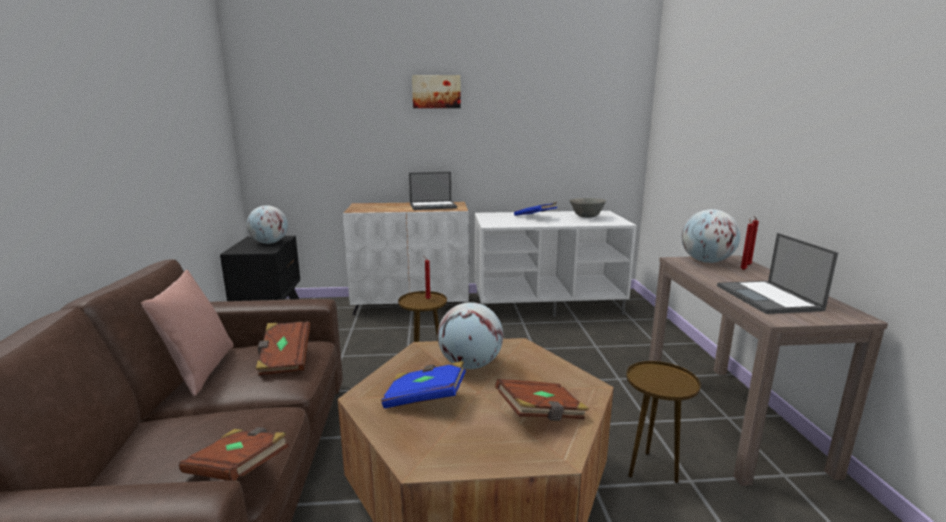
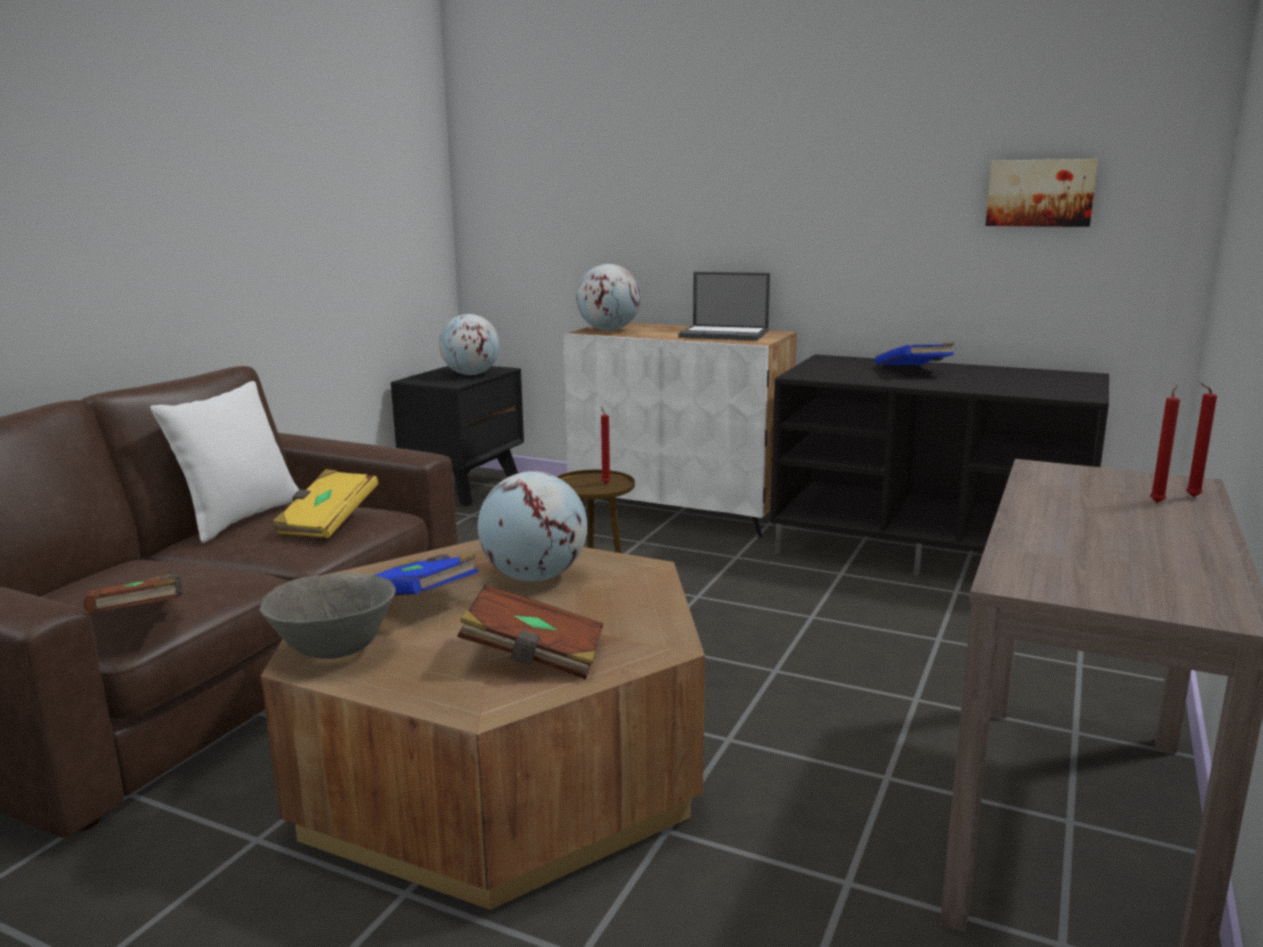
camera: 30 degrees right, 0 degrees up
(200, 370) = (240, 518): pink pillow -> white pillow
(284, 359) = (327, 522): brown book -> yellow book
(436, 92) = (756, 123): picture -> picture (1040, 193)
(547, 303) = (930, 551): white tv stand -> black tv stand
(586, 217) = (1025, 380): grey bowl -> grey bowl (334, 651)
(651, 470) = (793, 843): brown side table -> none
(706, 261) = (1103, 478): globe -> globe (608, 330)
(769, 298) = (1088, 552): laptop -> none

